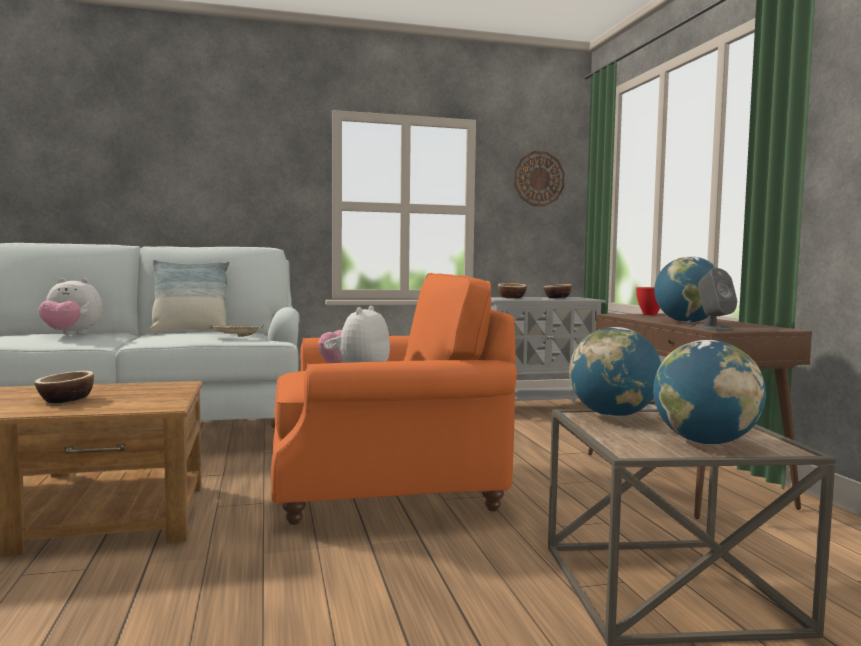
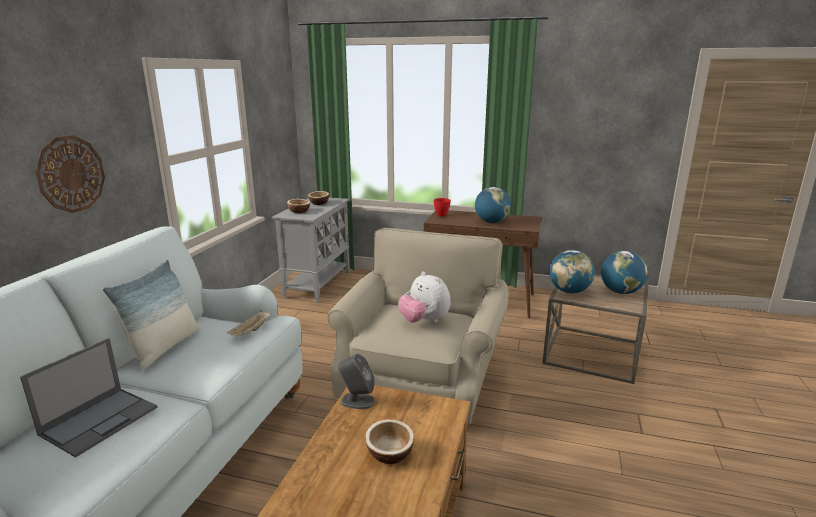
camera: 60 degrees left, 15 degrees up
(71, 334) = (100, 420): plush toy -> laptop
(385, 487) = (422, 381): orange armchair -> beige armchair
(539, 179) = (275, 107): wall clock -> wall clock (71, 174)
(713, 328) = (525, 227): grey speaker -> grey speaker (357, 401)

